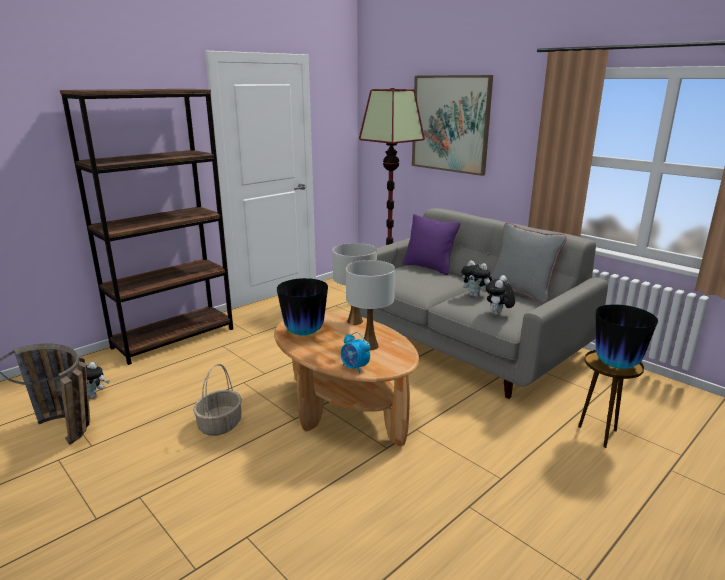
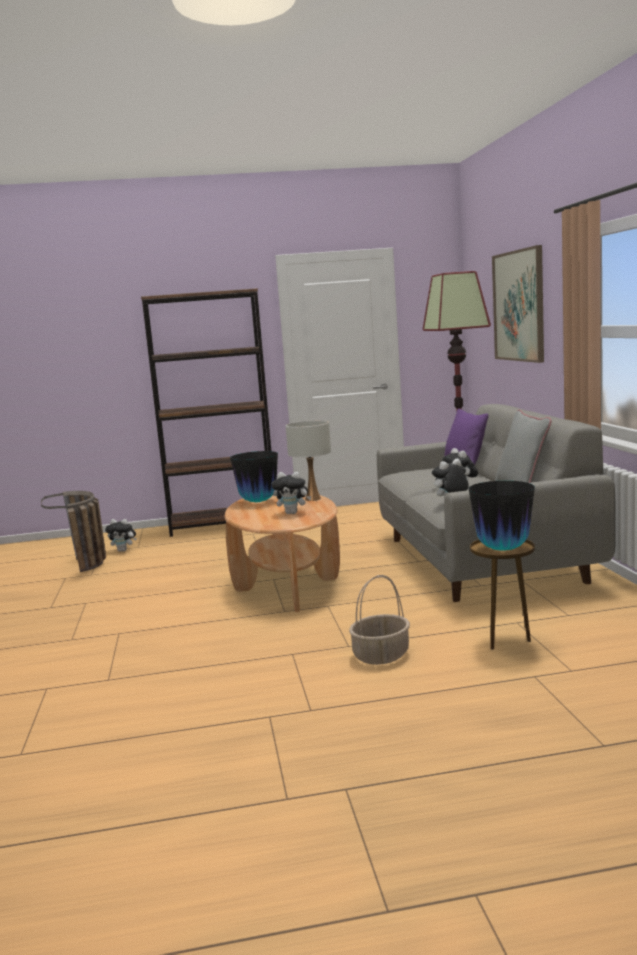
camera: 35 degrees right, 10 degrees down
(220, 425) = (183, 578): basket -> basket (381, 656)
(355, 368) = (255, 522): alarm clock -> none
(370, 346) = (293, 513): white table lamp -> plush toy

